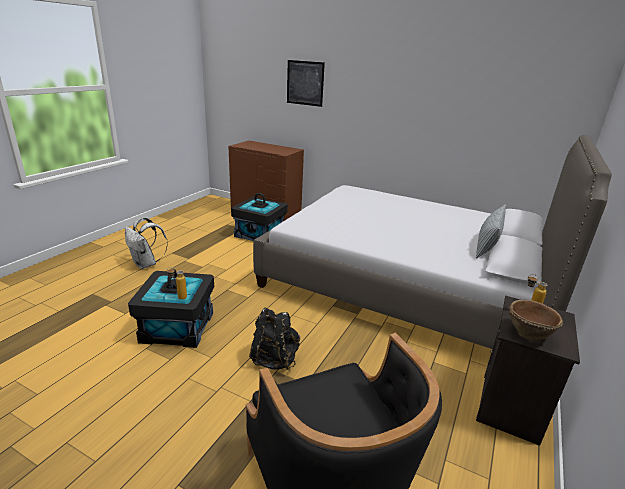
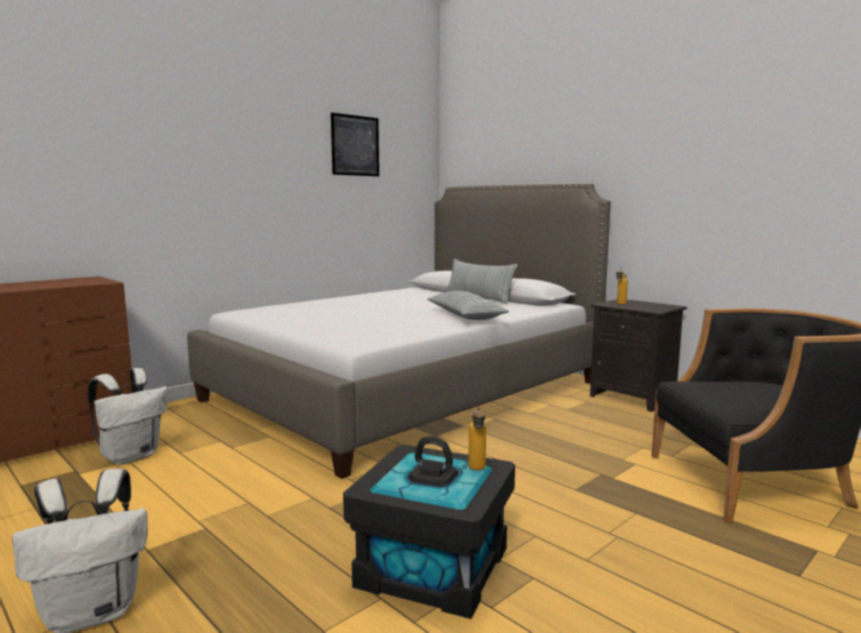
camera: 70 degrees left, 15 degrees down
(260, 233) = (131, 456): black storage box -> white backpack
(274, 359) = (548, 487): black backpack -> none
(305, 83) = (80, 147): picture -> picture (355, 145)
(403, 246) = (465, 316): none -> pillow
(528, 333) = (653, 308): brown bowl -> none

